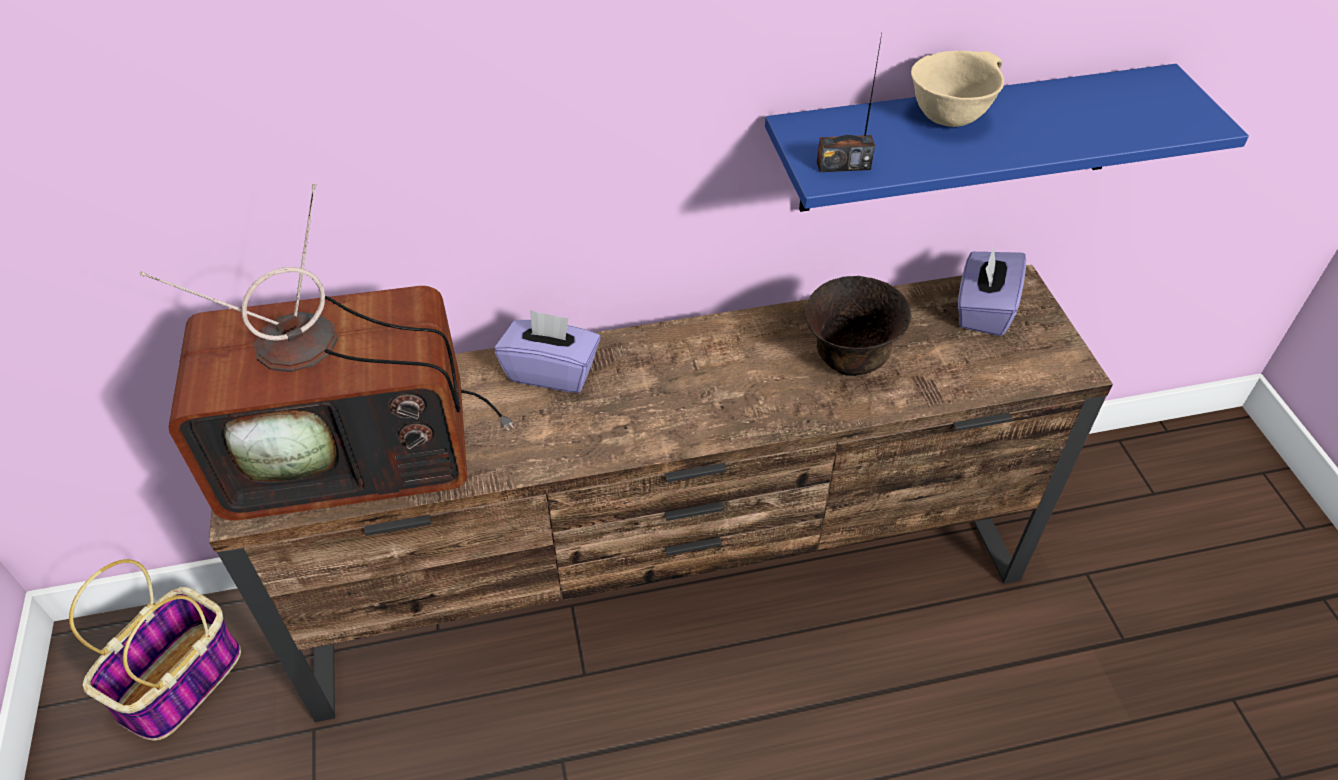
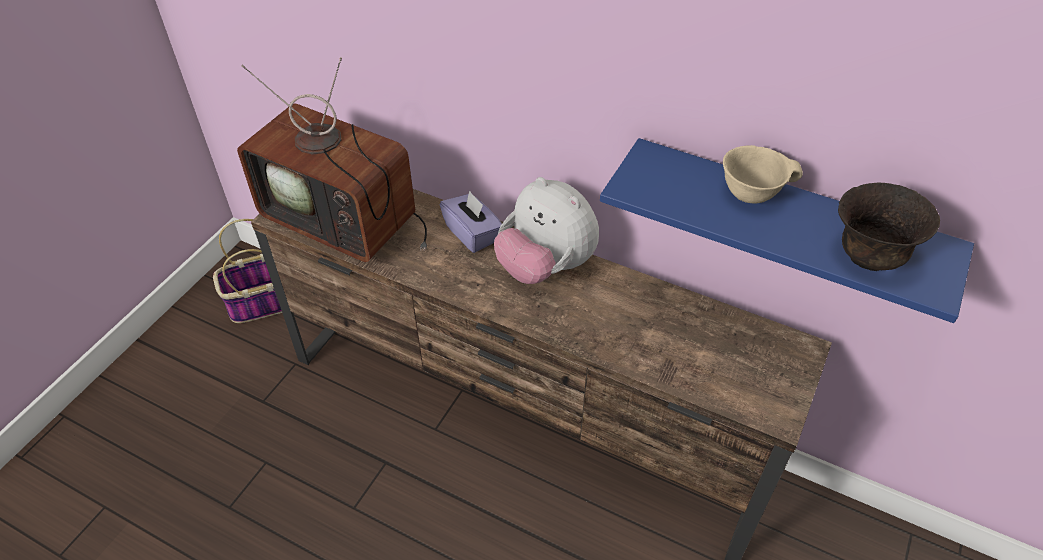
camera: 40 degrees right, 0 degrees up
(680, 358) = (545, 267): none -> plush toy
(843, 165) = (645, 188): radio -> none
(849, 360) = (639, 326): brown bowl -> brown bowl (869, 257)
(983, 310) = (761, 349): purple tissue box -> none

